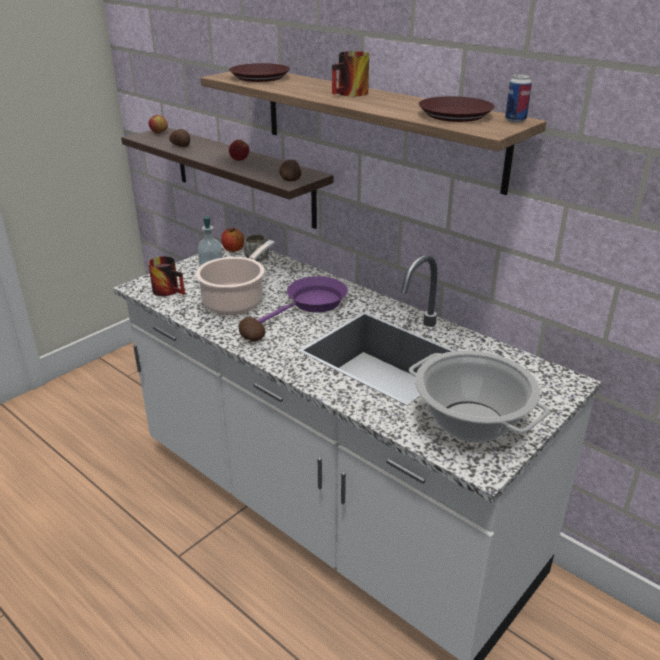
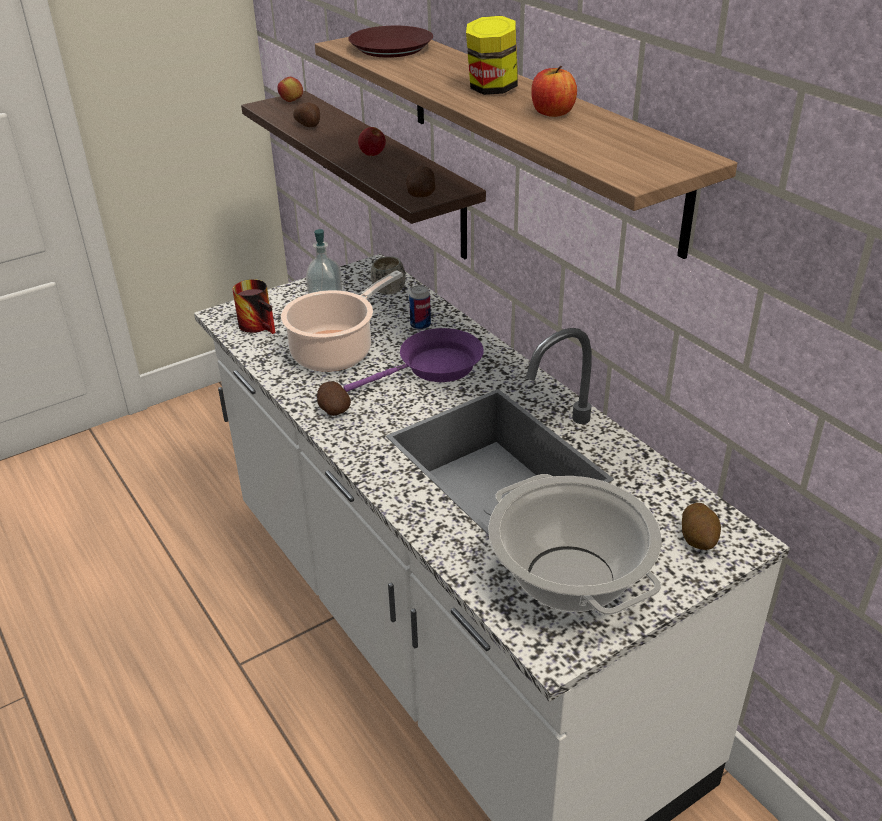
camera: 15 degrees right, 5 degrees up
(233, 249) = (365, 271): apple -> apple (552, 113)
(351, 94) = (492, 89): mug -> jar
(454, 115) = (606, 141): brown plate -> none
(515, 120) = (688, 158): can -> can (420, 326)
(543, 385) = (699, 539): none -> potato

